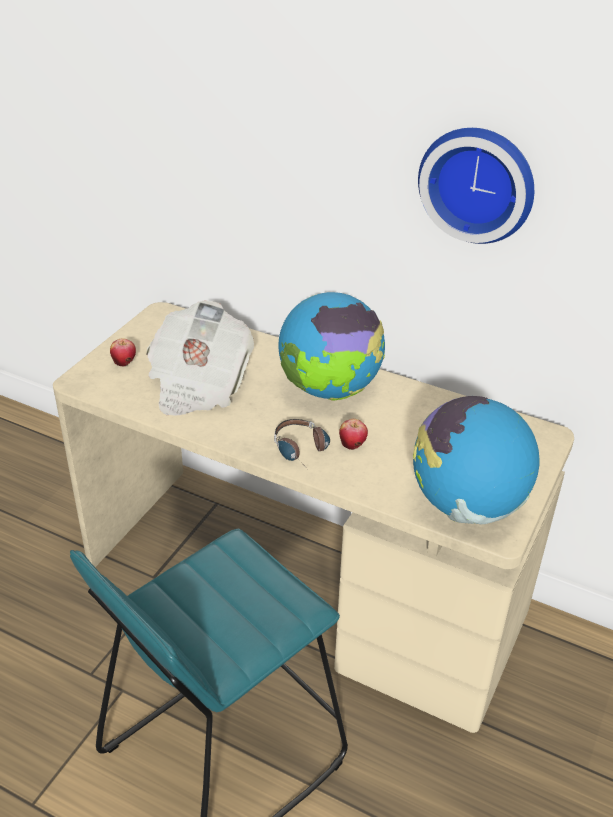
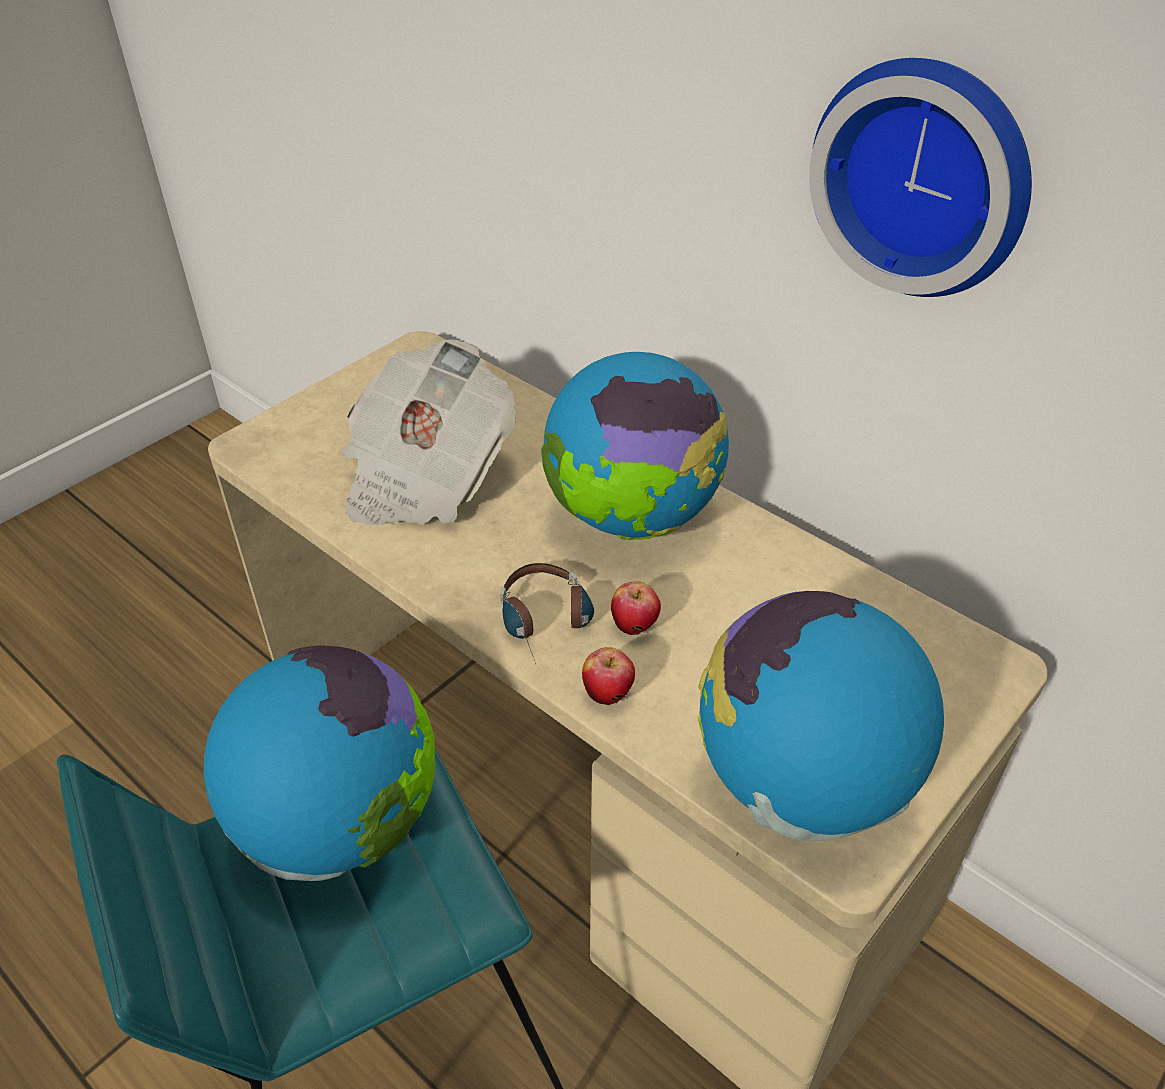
camera: 15 degrees right, 5 degrees up
(124, 363) = (328, 424): apple -> apple (608, 694)
(212, 579) = (339, 822): none -> globe

